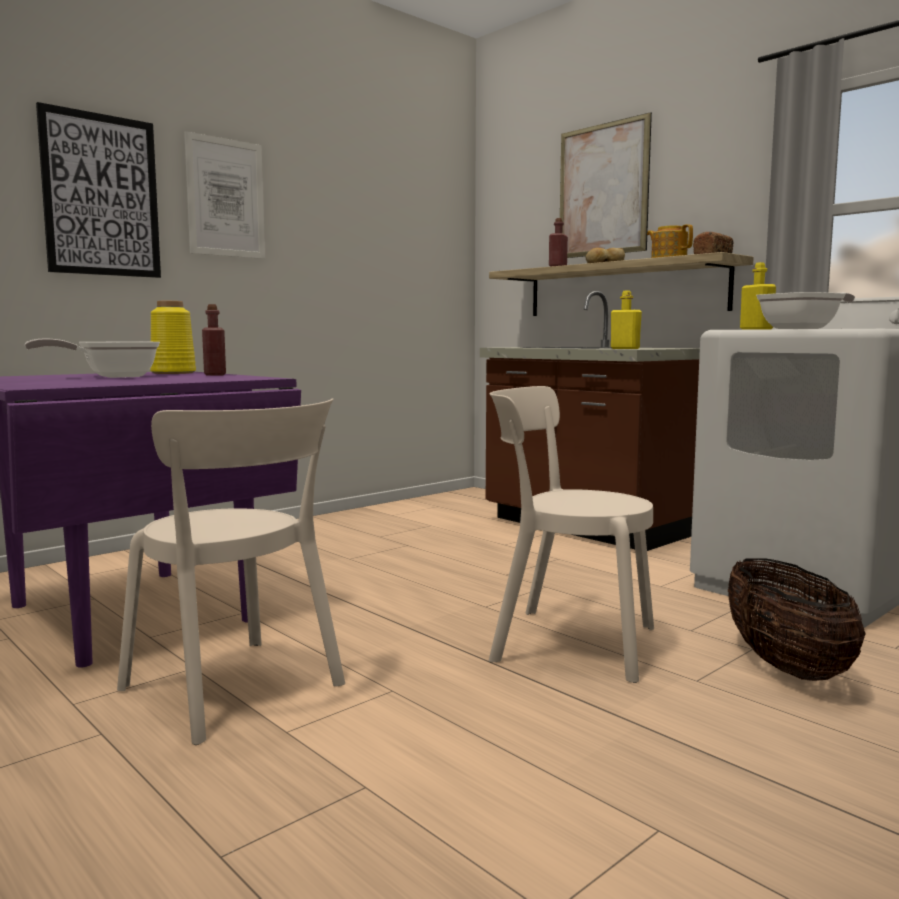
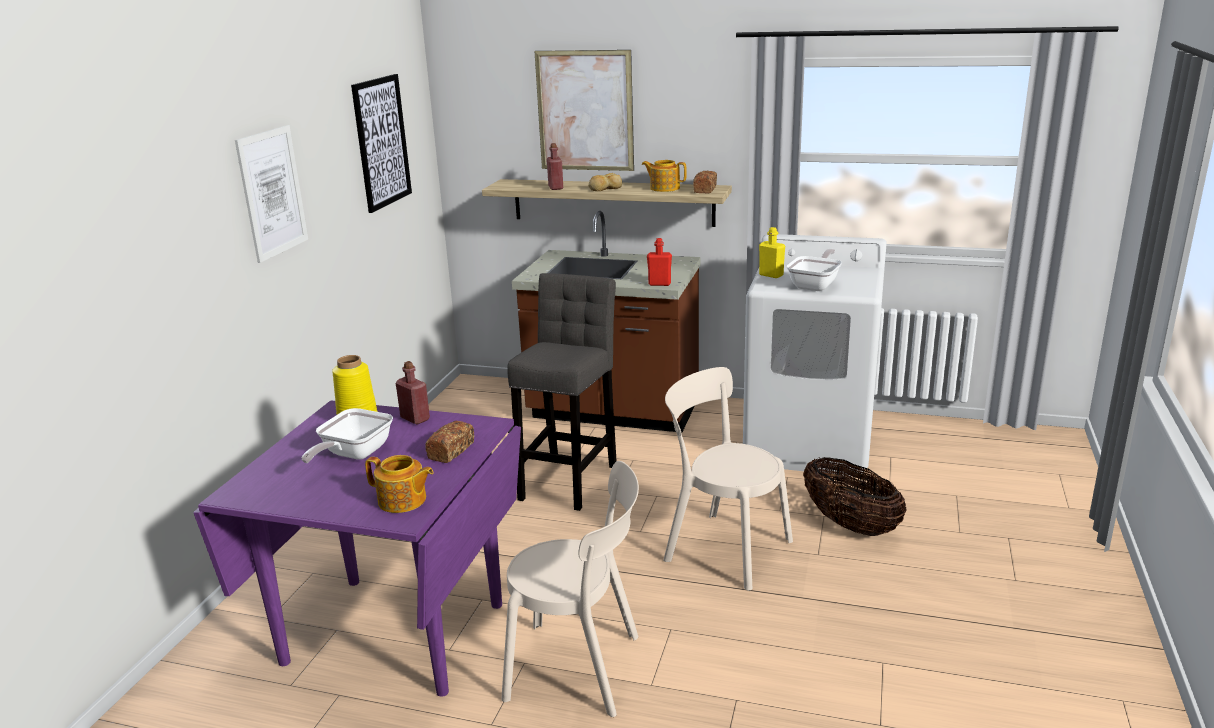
camera: 30 degrees left, 15 degrees up
(62, 384) = (403, 501): none -> teapot
(101, 195) = (190, 240): picture -> picture (381, 142)
(187, 380) = (451, 451): none -> bread
(470, 557) = (570, 479): none -> grey stool
(565, 642) = (723, 548): beige chair -> beige chair turned 45 degrees clockwise
(625, 348) = (659, 284): yellow bottle -> red bottle

